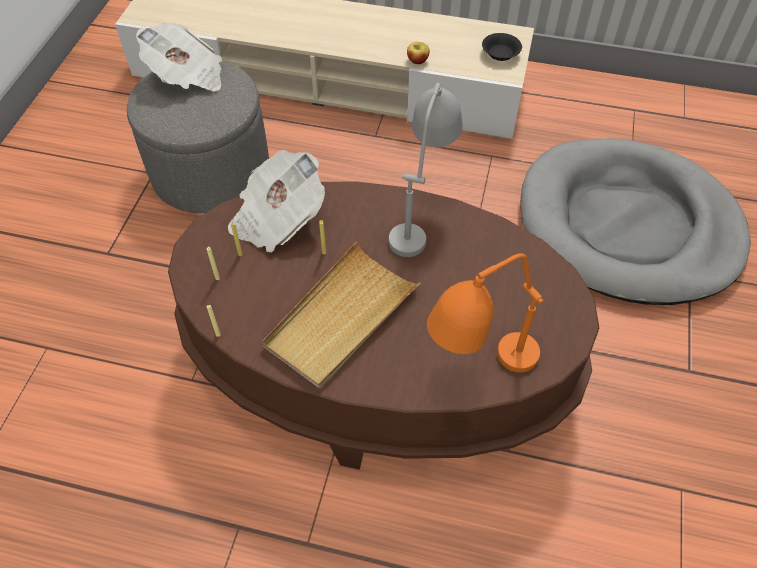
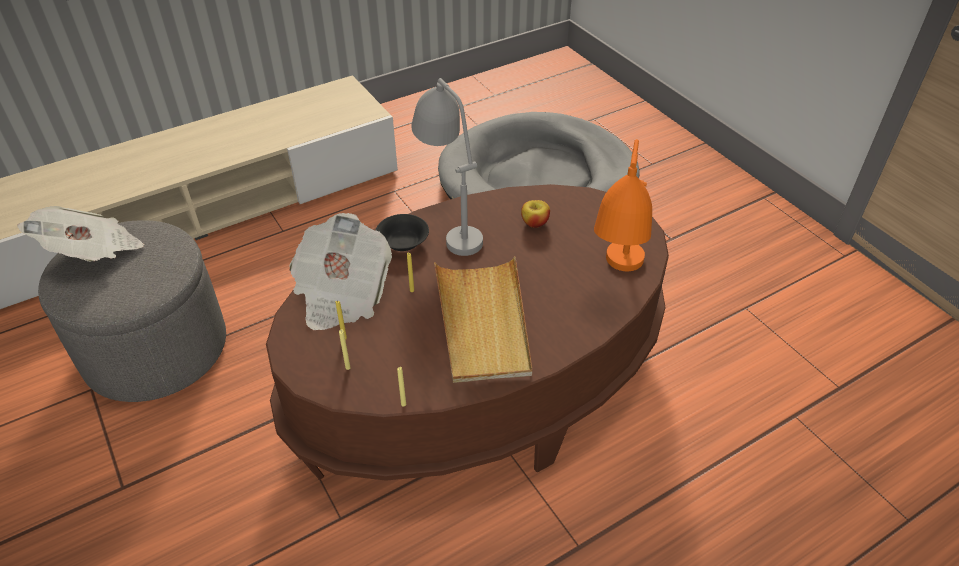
camera: 45 degrees left, 10 degrees down
(417, 61) = (287, 140): apple -> apple (534, 223)
(500, 54) = (348, 103): black bowl -> black bowl (402, 242)

